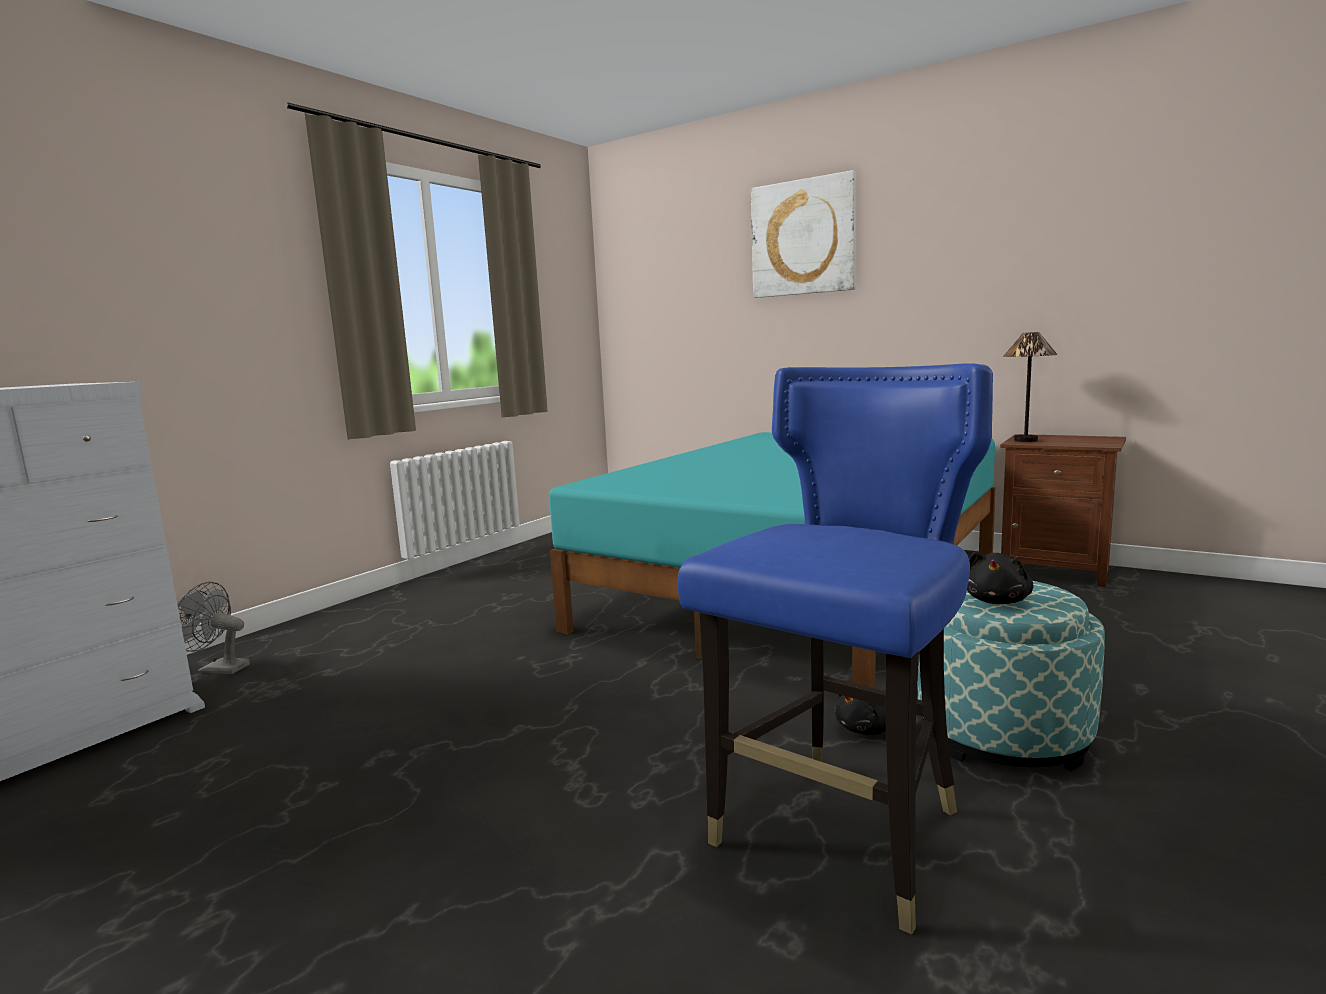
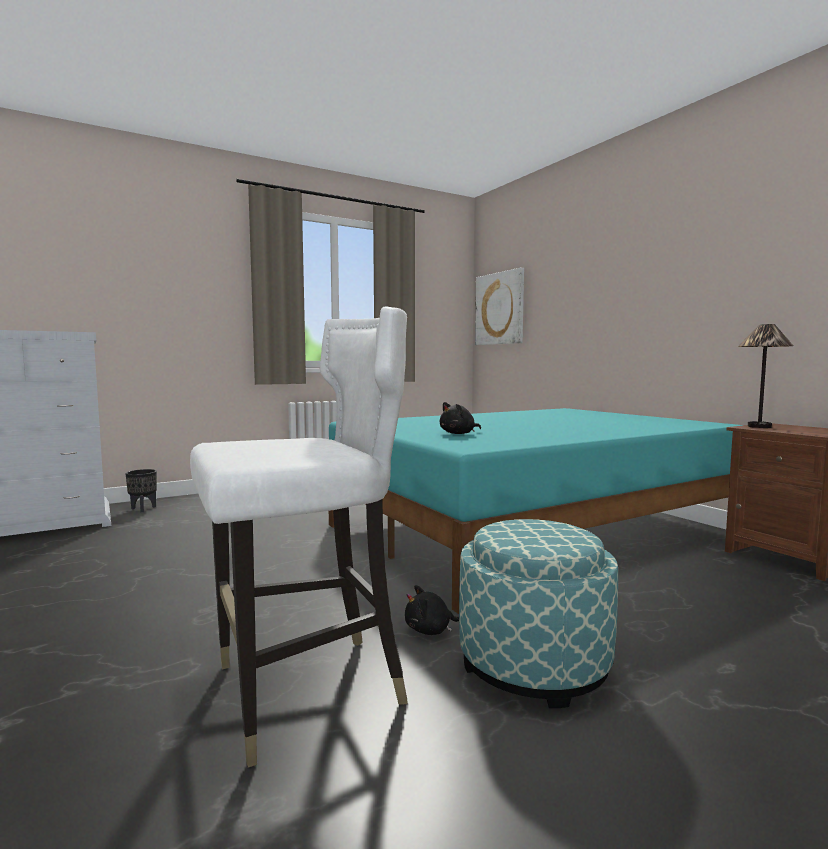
camera: 25 degrees right, 5 degrees down
(217, 669) = (143, 509): grey fan -> black planter
(803, 238) = (604, 252): picture -> picture (500, 308)
(842, 836) = (305, 691): blue chair -> white chair
(997, 601) = (514, 535): black plush toy -> black plush toy (459, 433)

